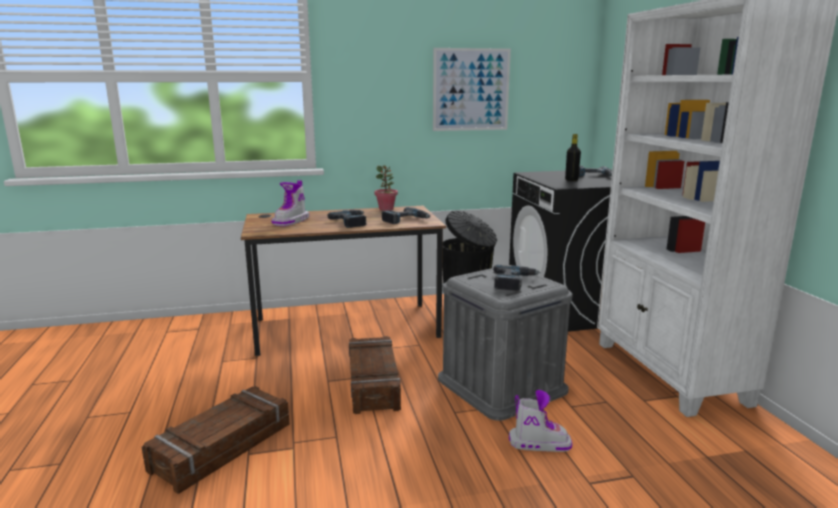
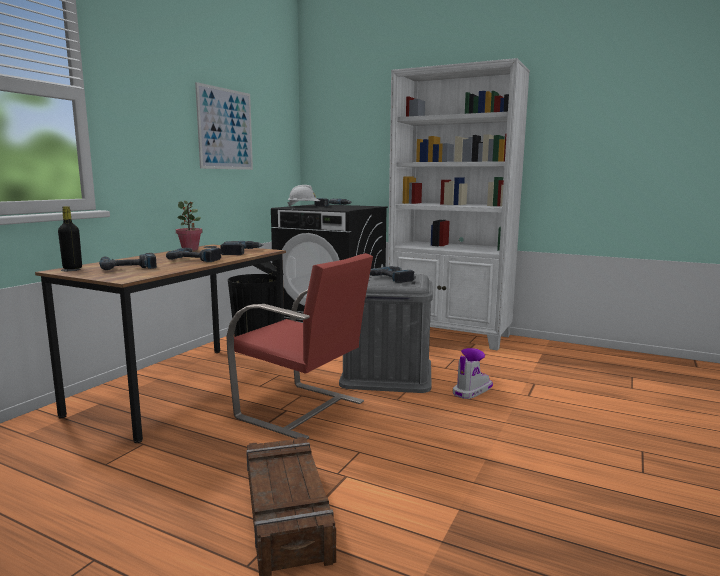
camera: 50 degrees left, 5 degrees down
(291, 221) = (127, 267): boot -> power drill
(372, 383) = (302, 410): crate -> red chair
(551, 174) = (304, 207): none -> white hard hat
(571, 180) = (332, 207): black bottle -> black bottle (72, 268)

